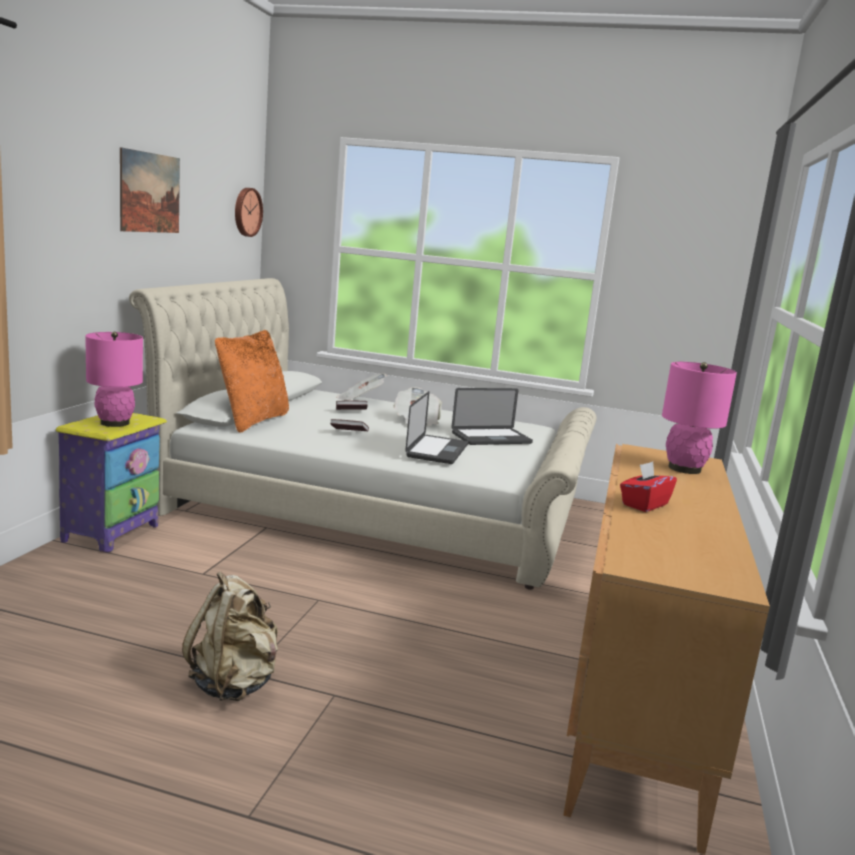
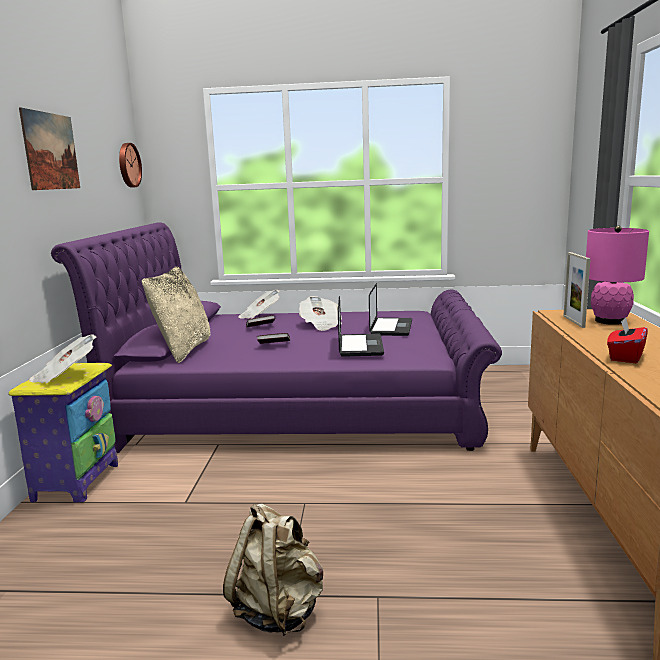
camera: 10 degrees left, 0 degrees up
(114, 423) = (65, 376): pink table lamp -> newspaper
(253, 422) = (183, 351): orange pillow -> beige pillow
(376, 504) = (299, 403): beige bed -> purple bed
(491, 438) = (391, 328): laptop -> laptop turned 45 degrees counterclockwise
(643, 462) = (573, 321): none -> picture frame

